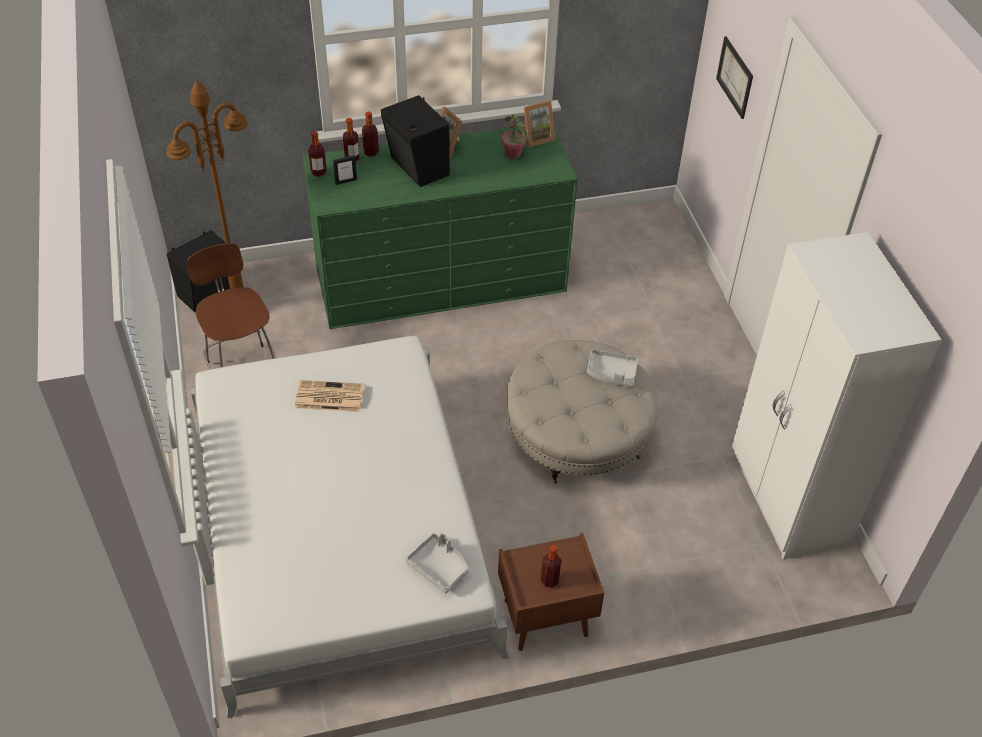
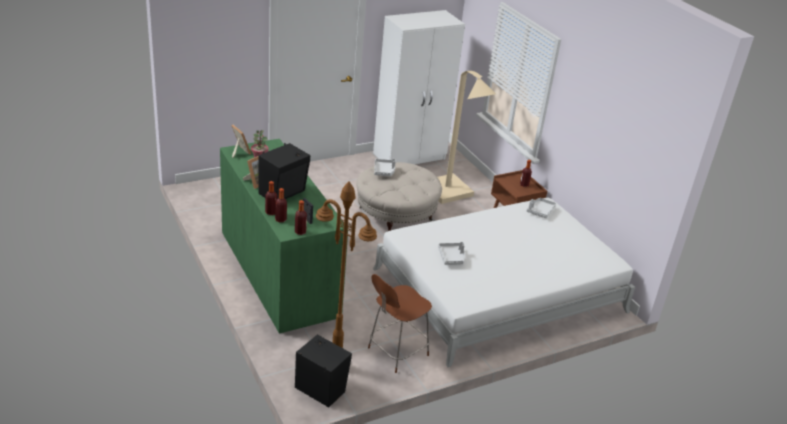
camera: 105 degrees left, 15 degrees down
(328, 397) = (452, 257): newspaper -> grey tray
(643, 536) = (451, 194): none -> beige floor lamp
(735, 77) = (225, 55): picture -> none

